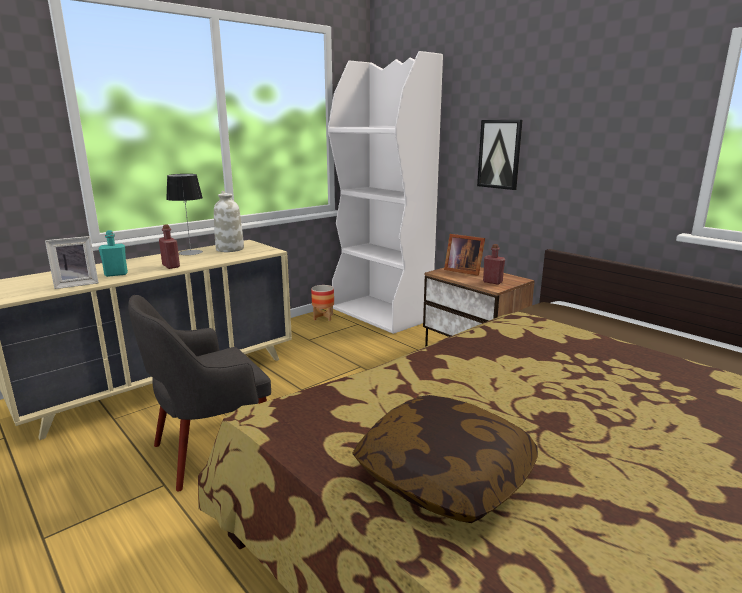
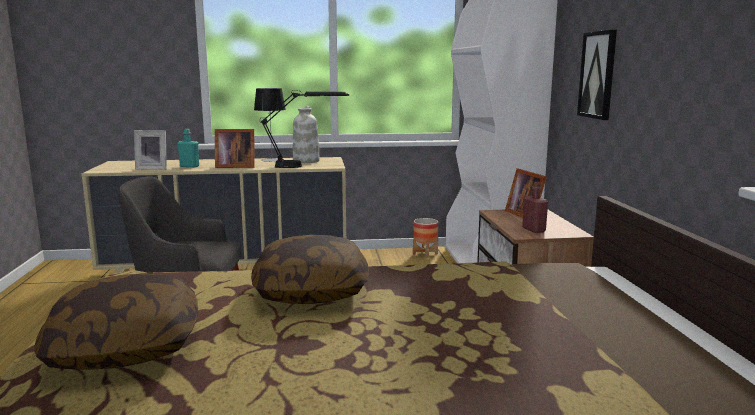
camera: 35 degrees right, 5 degrees down
(171, 266) = (234, 166): red bottle -> picture frame
(246, 255) = (305, 166): none -> black table lamp
(461, 373) = (311, 291): none -> pillow

